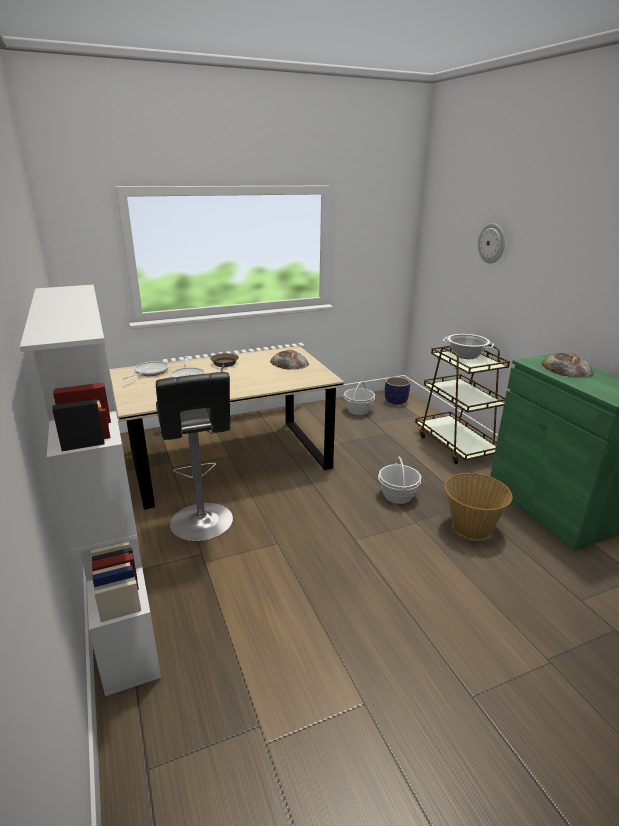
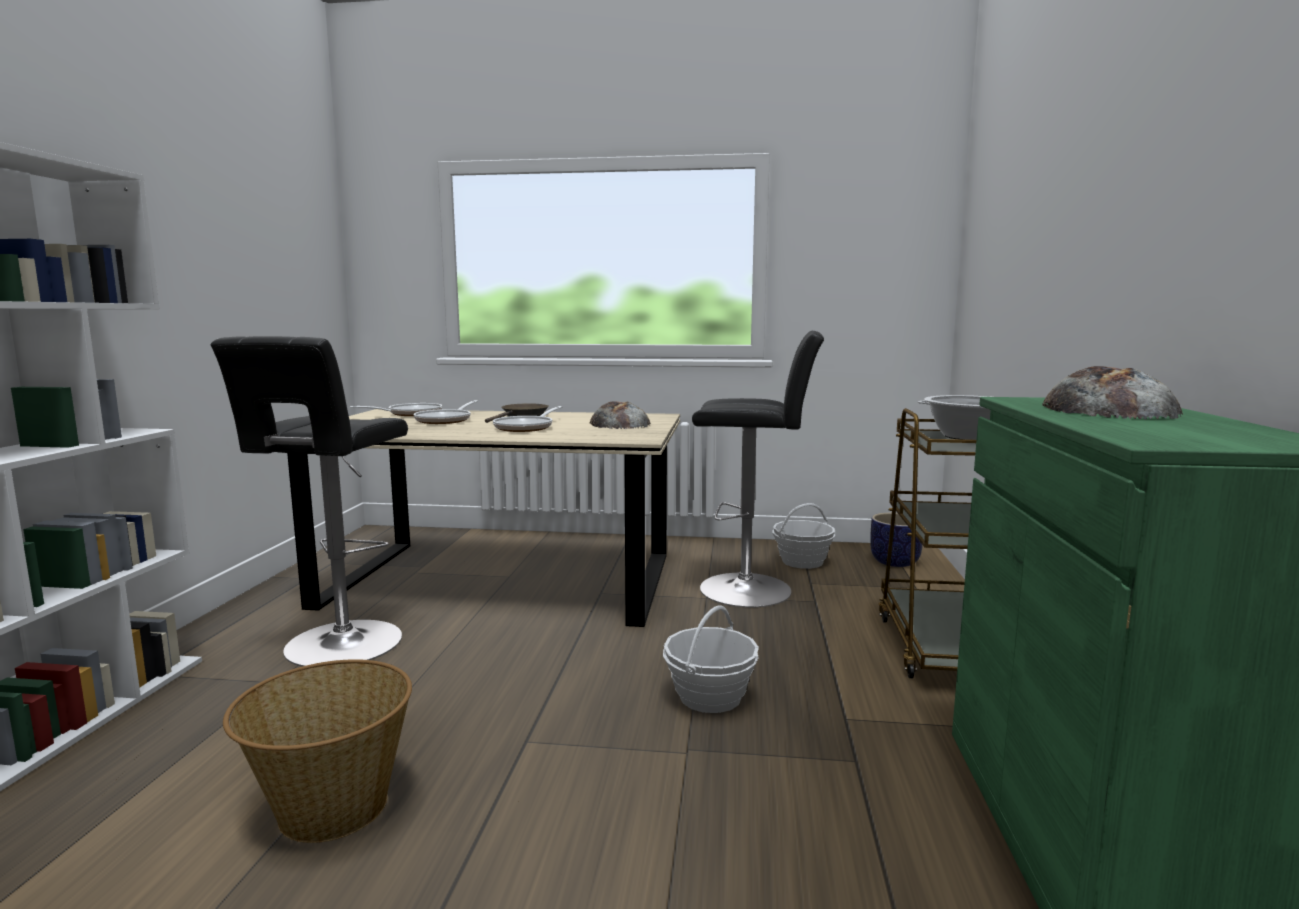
camera: 30 degrees right, 15 degrees down
(250, 377) = (527, 428): none -> frying pan
(355, 433) = (752, 589): none -> black stool
(471, 527) = (804, 802): basket -> basket (331, 808)
(492, 243) = (1042, 197): wall clock -> none

